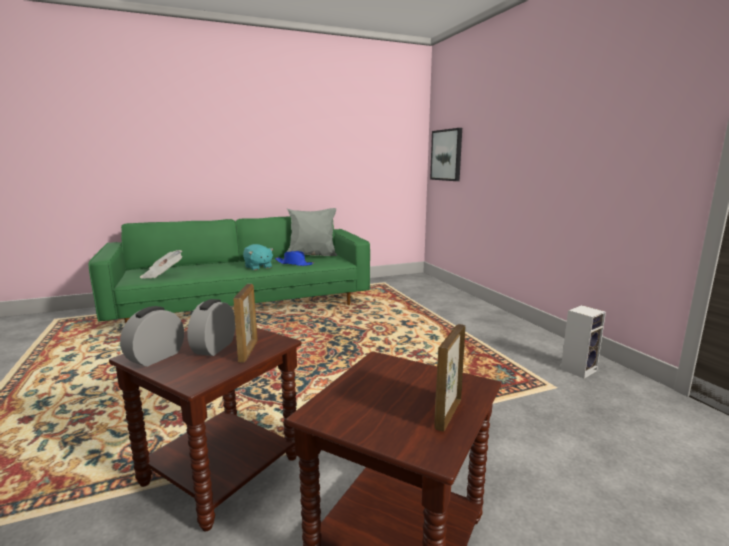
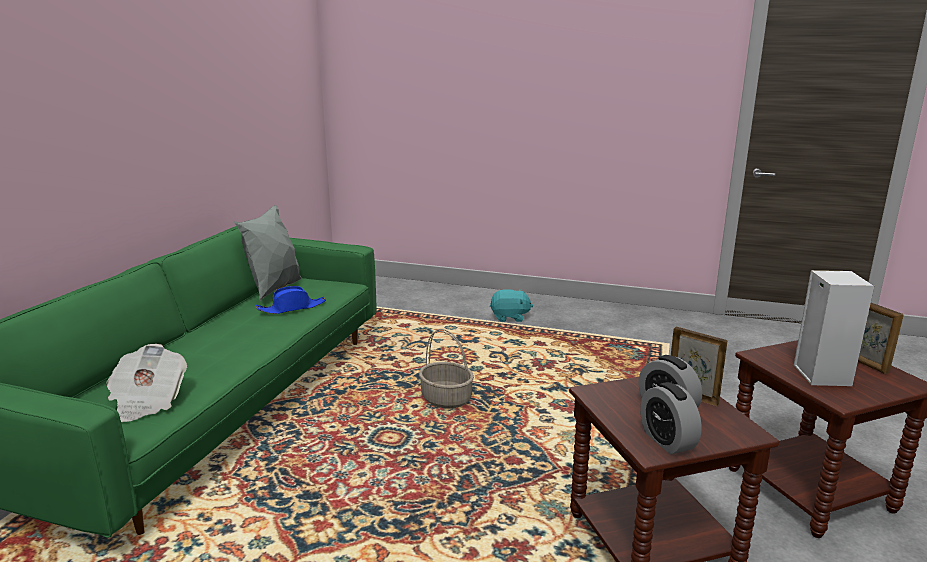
camera: 50 degrees left, 5 degrees up
(258, 267) = (257, 331): turquoise plush toy -> turquoise plush toy (510, 317)
(324, 345) = (447, 399): none -> basket
(446, 155) = (371, 104): picture -> none
(578, 369) = (651, 323): speaker -> speaker (819, 374)

